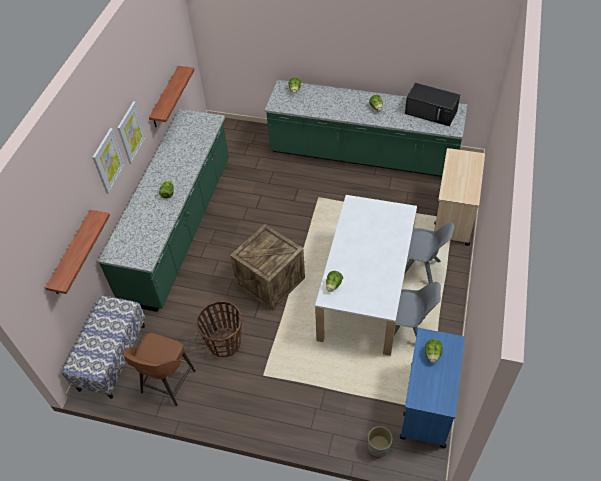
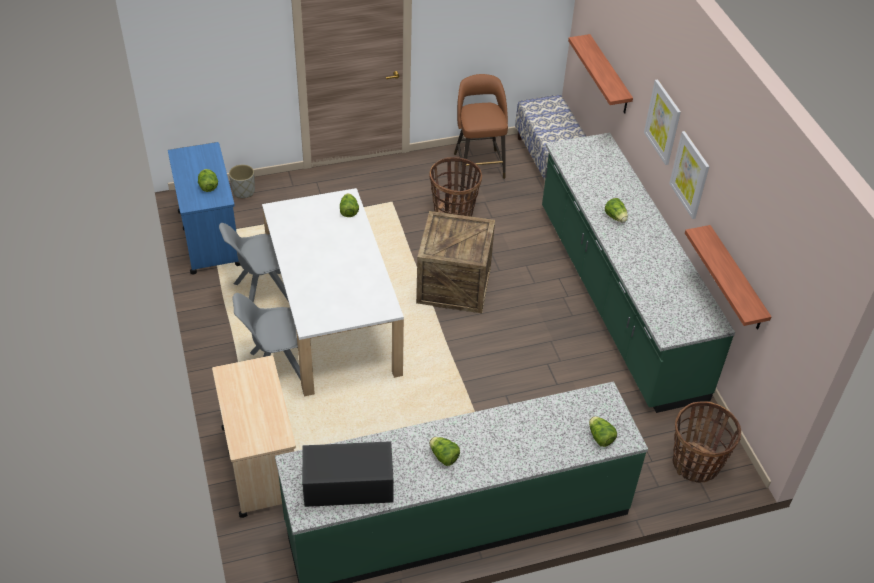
camera: 145 degrees right, 5 degrees down
(229, 134) = (695, 464): none -> basket

